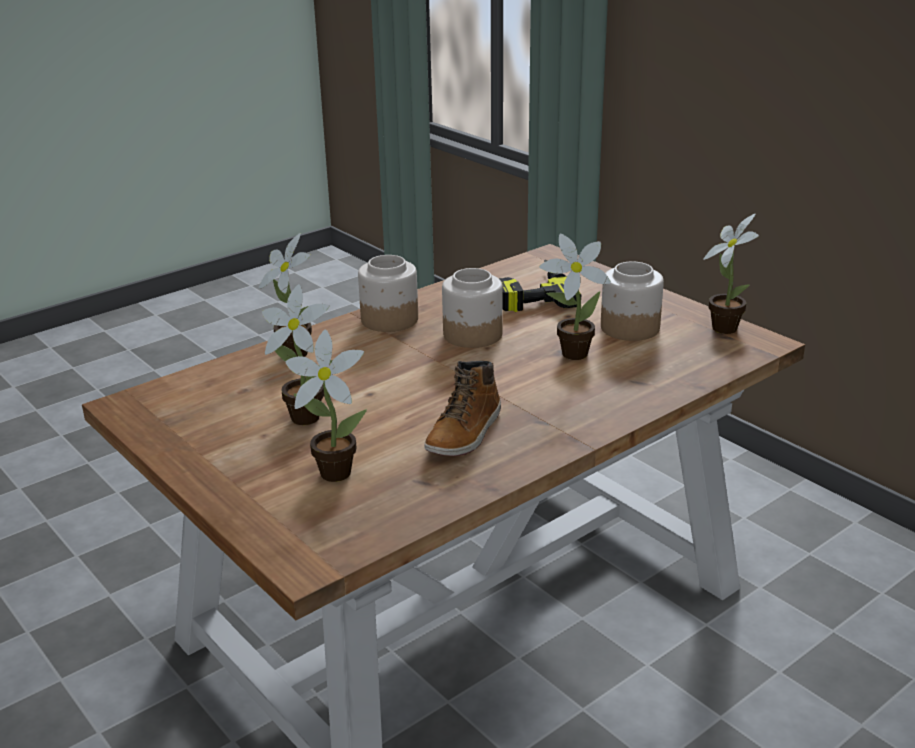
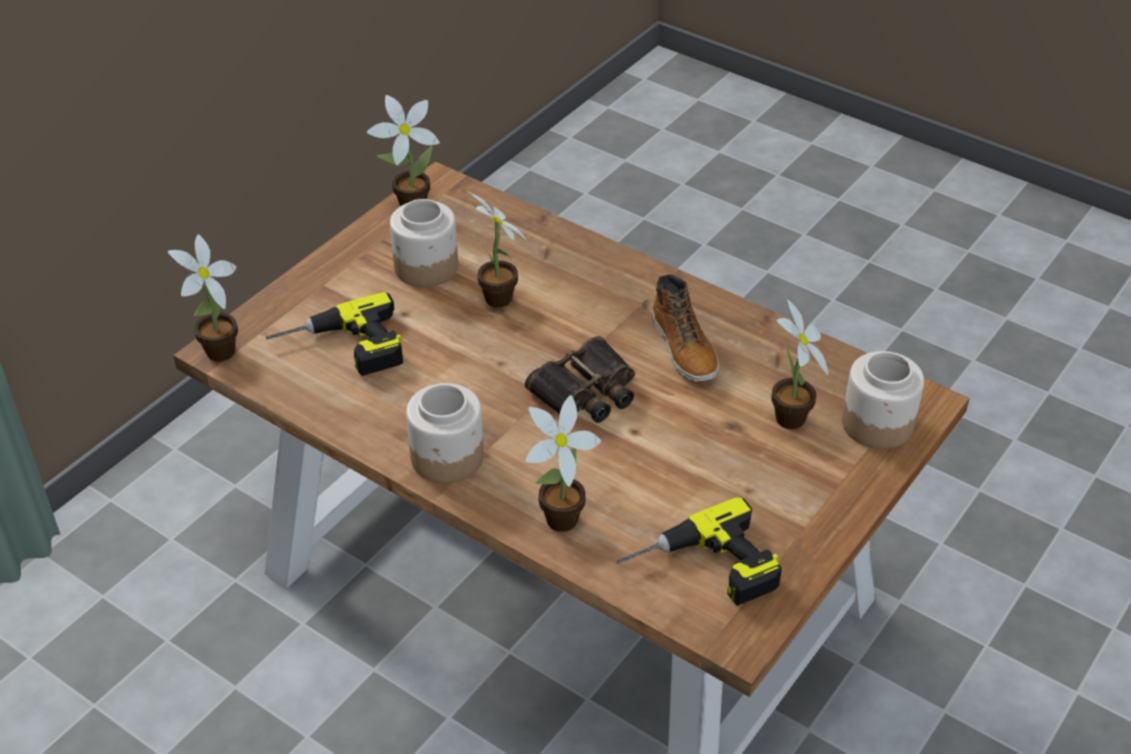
camera: 105 degrees left, 15 degrees up
(198, 400) = (702, 571): none -> power drill
(302, 416) = (700, 472): potted plant -> potted plant (217, 355)
(430, 379) = (586, 392): none -> binoculars
(465, 433) = (685, 348): boot -> boot turned 60 degrees clockwise
(473, 335) = (473, 379): jar -> jar (878, 424)

